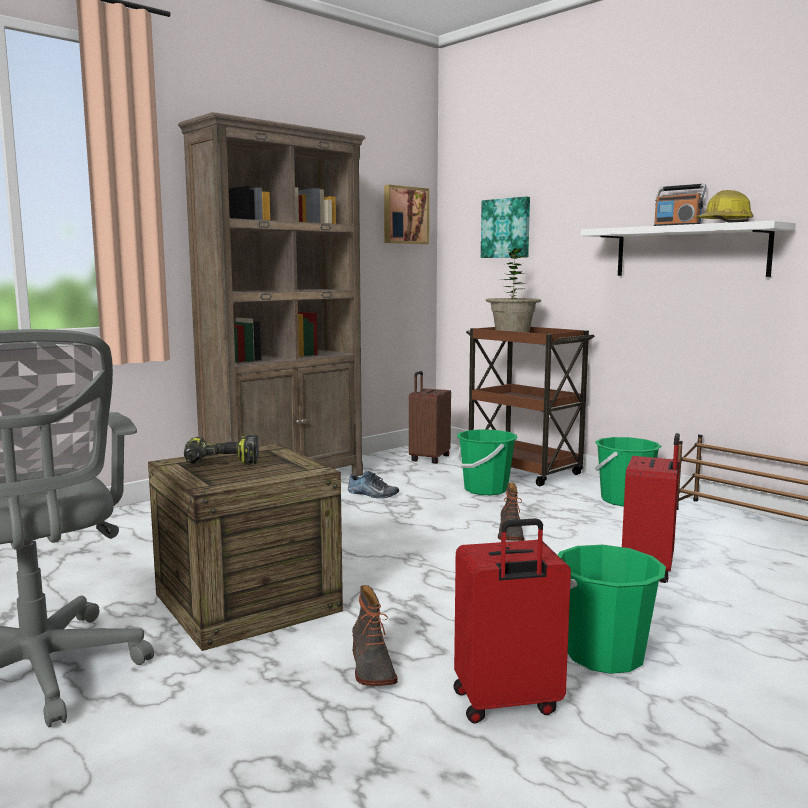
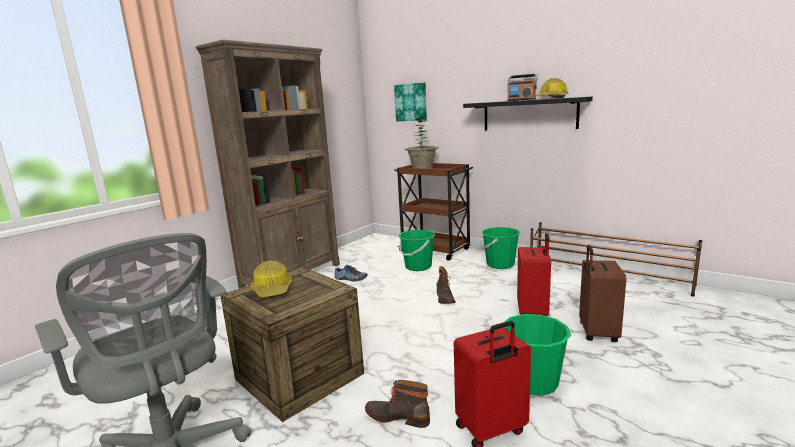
camera: 10 degrees left, 5 degrees up
(221, 463) = (272, 290): power drill -> hard hat
(371, 667) = (398, 416): boot -> boot turned 135 degrees clockwise
(404, 215) = (345, 96): picture -> none
(428, 459) = (375, 247): brown suitcase -> brown suitcase (596, 333)
(690, 251) = (529, 114): white shelf -> black shelf

